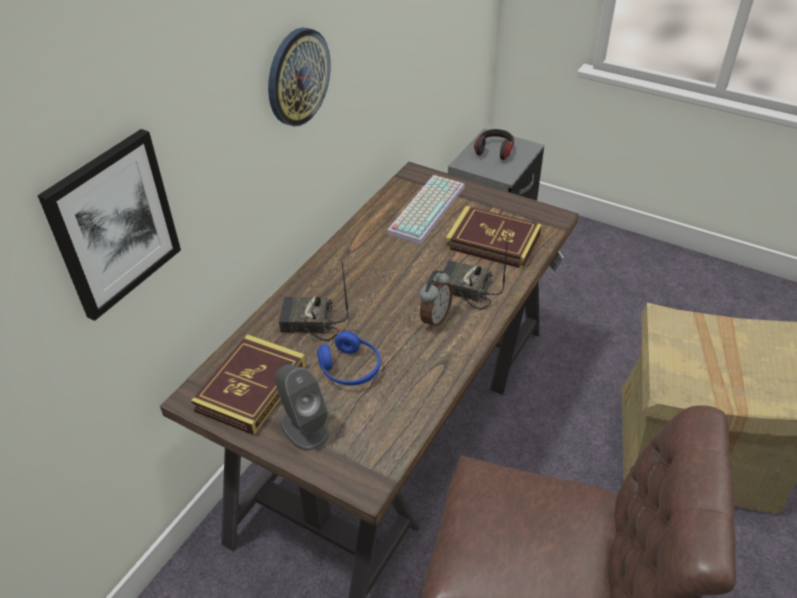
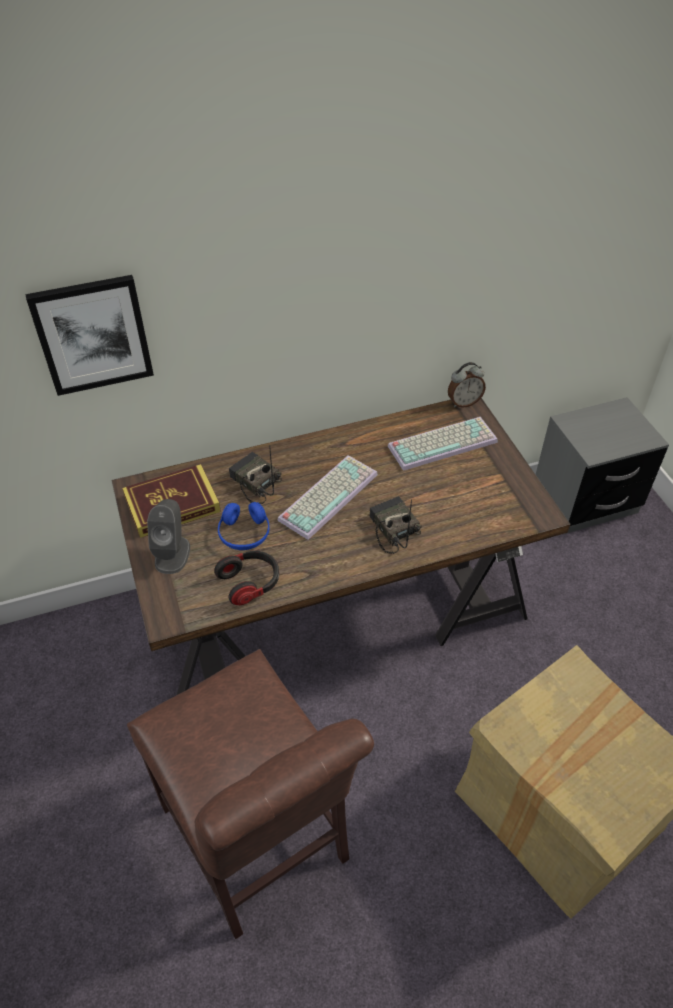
camera: 40 degrees right, 5 degrees up
(297, 77) = (327, 278): wall clock -> none
(384, 296) = (328, 495): none -> keyboard
(434, 319) = (343, 536): alarm clock -> alarm clock (463, 402)
(493, 241) = (463, 503): book -> none
(494, 151) = (611, 424): headphones -> headphones (250, 583)

